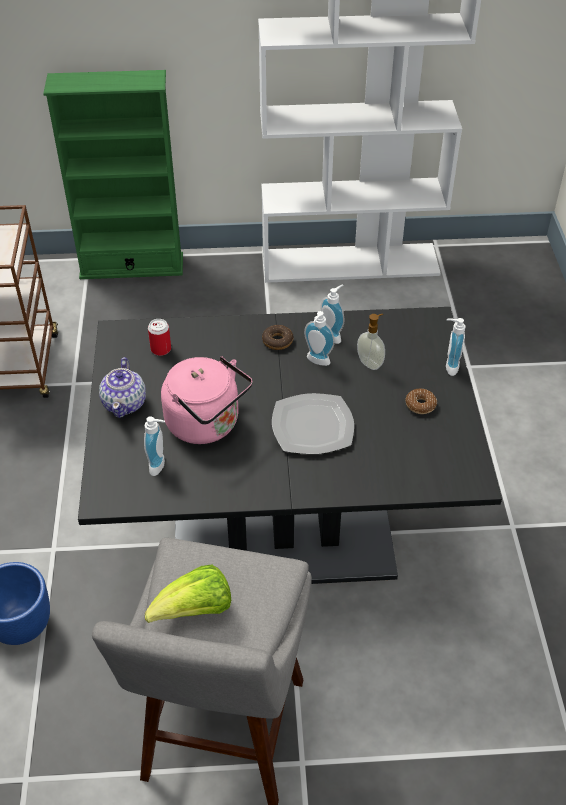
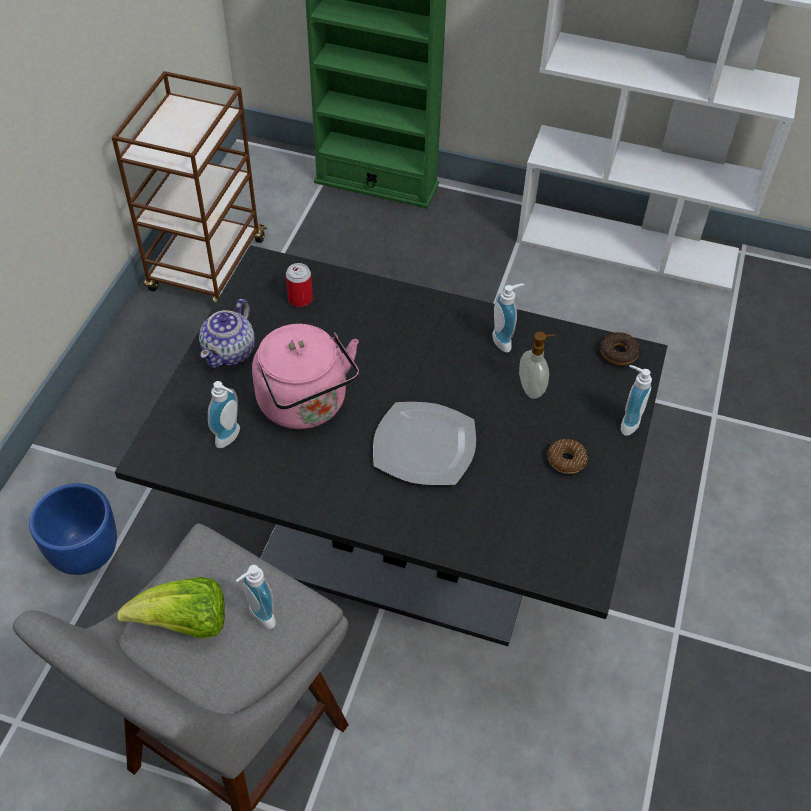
camera: 20 degrees right, 5 degrees up
(277, 341) = (436, 328): donut -> donut (618, 353)
(317, 362) = (469, 367): soap dispenser -> soap dispenser (258, 617)

